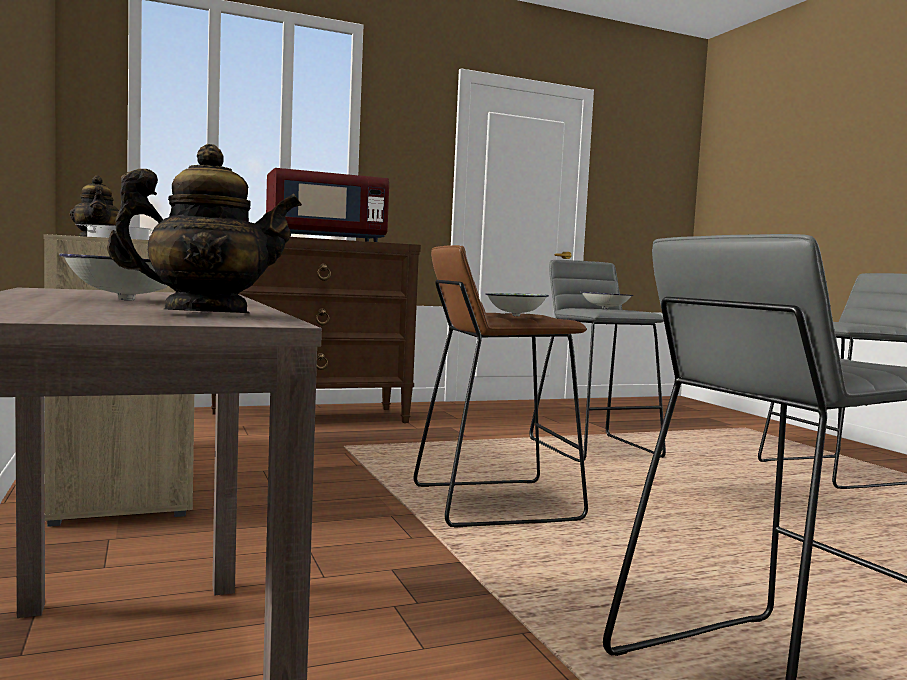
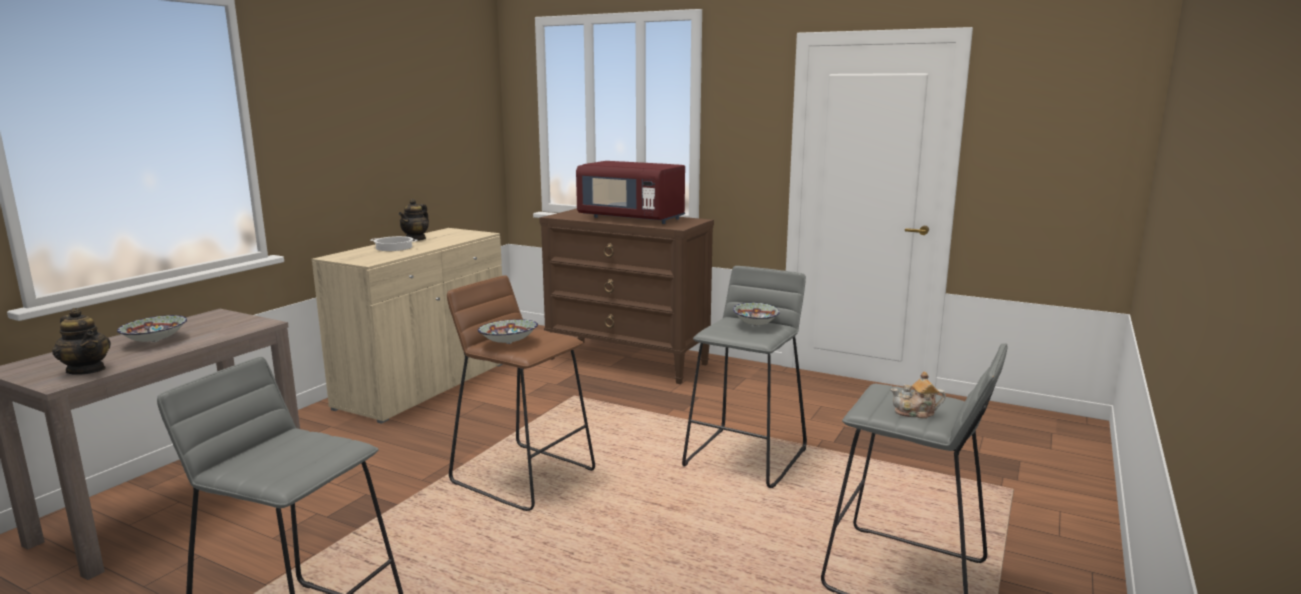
camera: 50 degrees right, 10 degrees up
(862, 323) = (916, 413): none -> teapot

